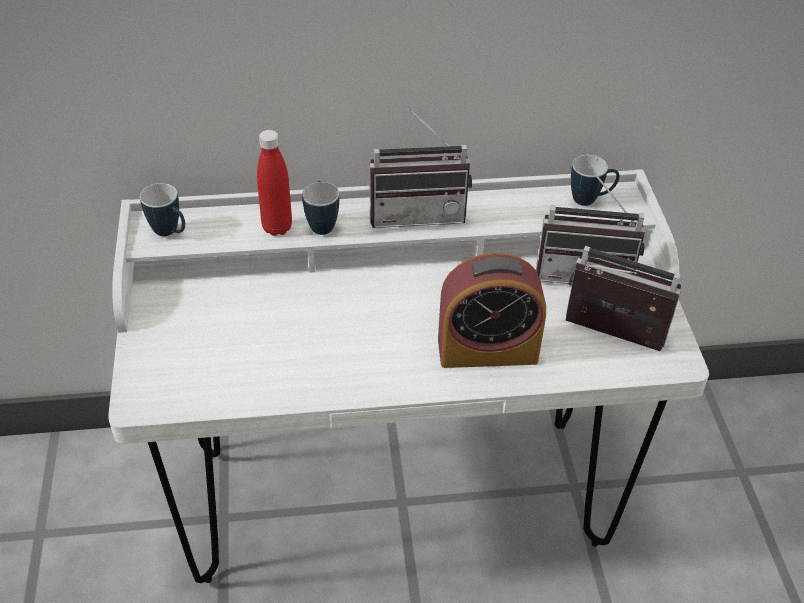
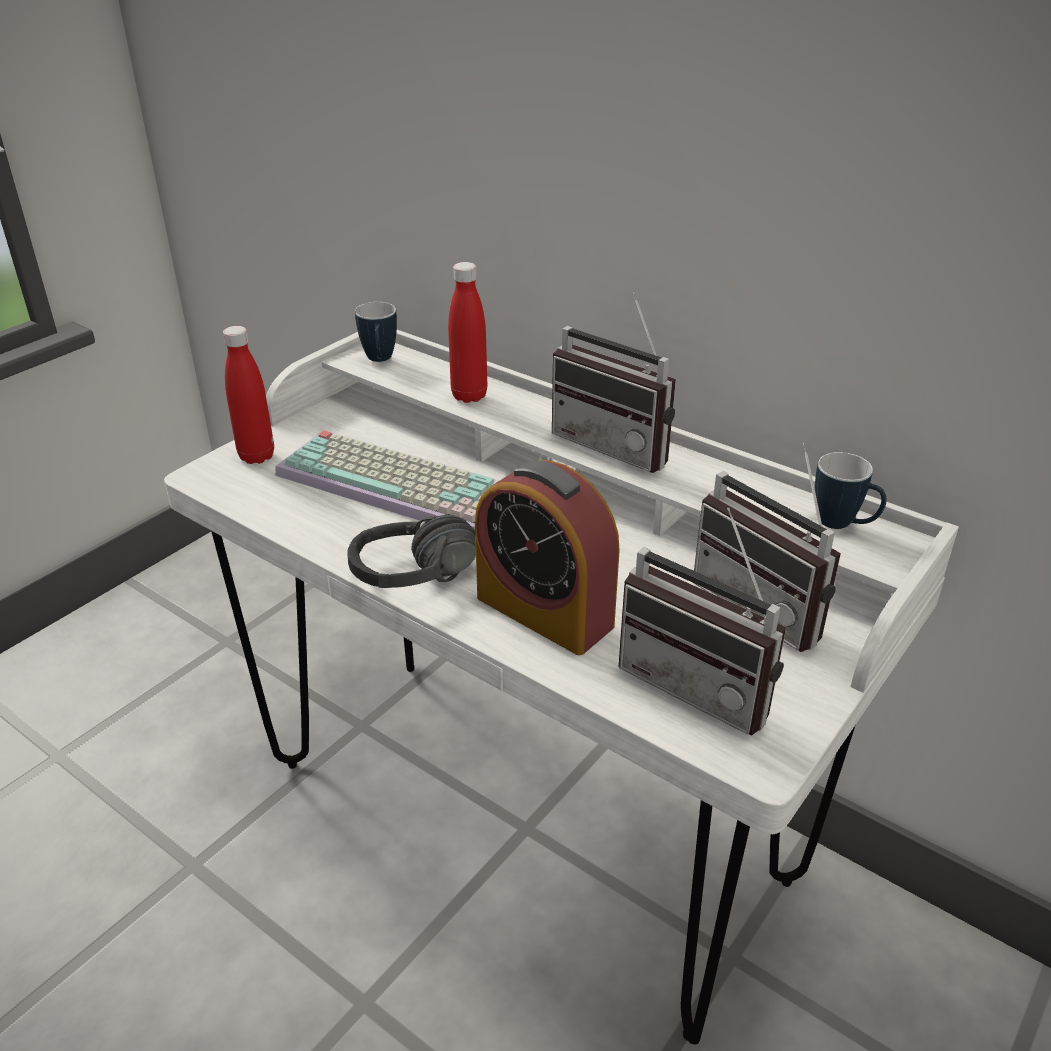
camera: 45 degrees right, 10 degrees down
(155, 363) = (257, 456): none -> red bottle
(287, 320) = (400, 483): none -> keyboard
(321, 224) = (512, 411): mug -> none
(400, 381) = (420, 584): none -> black headphones
(609, 338) = (703, 684): radio -> radio turned 150 degrees clockwise

